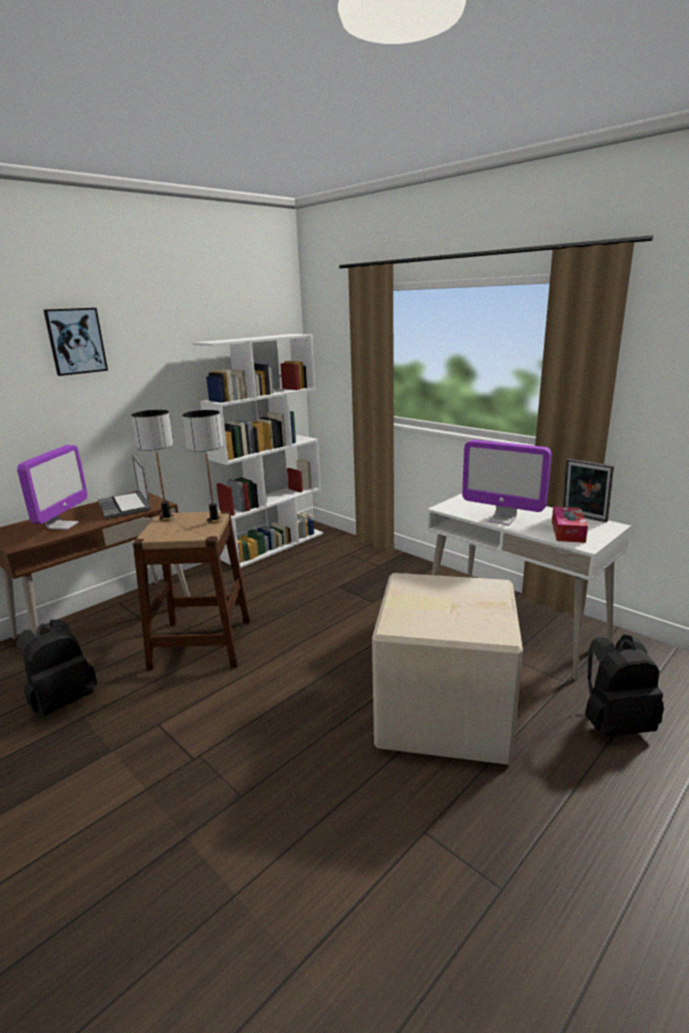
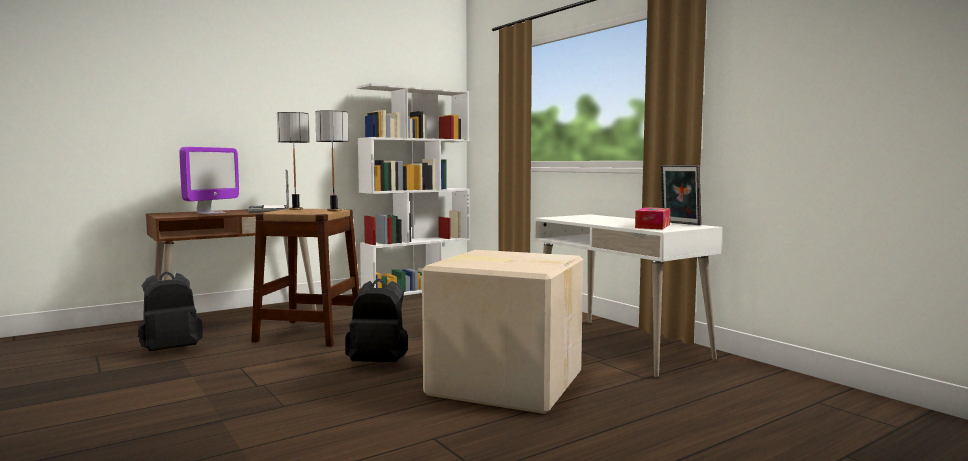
camera: 10 degrees right, 15 degrees down
(76, 341) = (255, 71): picture -> none
(502, 520) = (597, 222): monitor -> none
(615, 724) = (676, 403): black backpack -> black backpack (379, 363)

